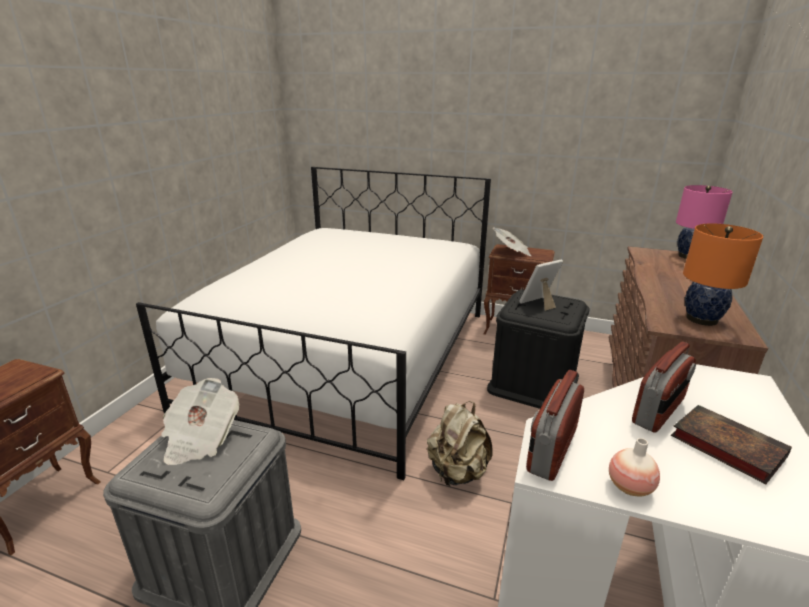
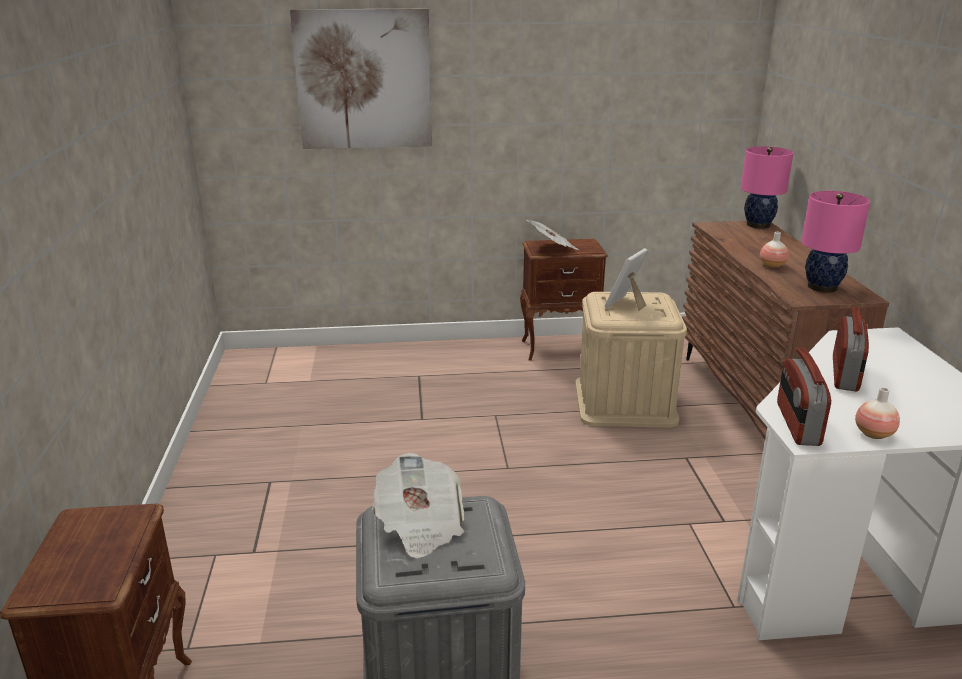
camera: 25 degrees left, 0 degrees up
(350, 357) = (387, 425): white bed -> none
(391, 113) = (364, 80): none -> picture
(457, 472) = (617, 512): beige backpack -> none
(533, 383) = (624, 402): black storage box -> beige storage box
(667, 291) = (772, 266): none -> vase
(701, 319) = (822, 287): orange table lamp -> pink table lamp
(724, 445) = (908, 388): book -> none

